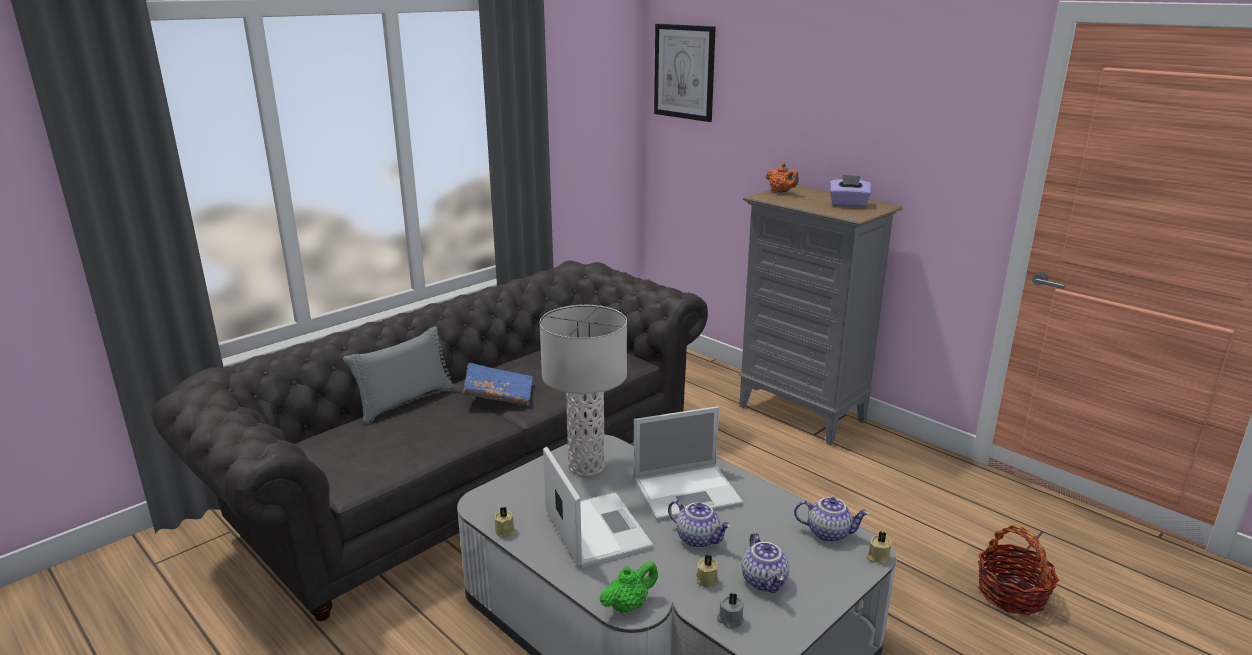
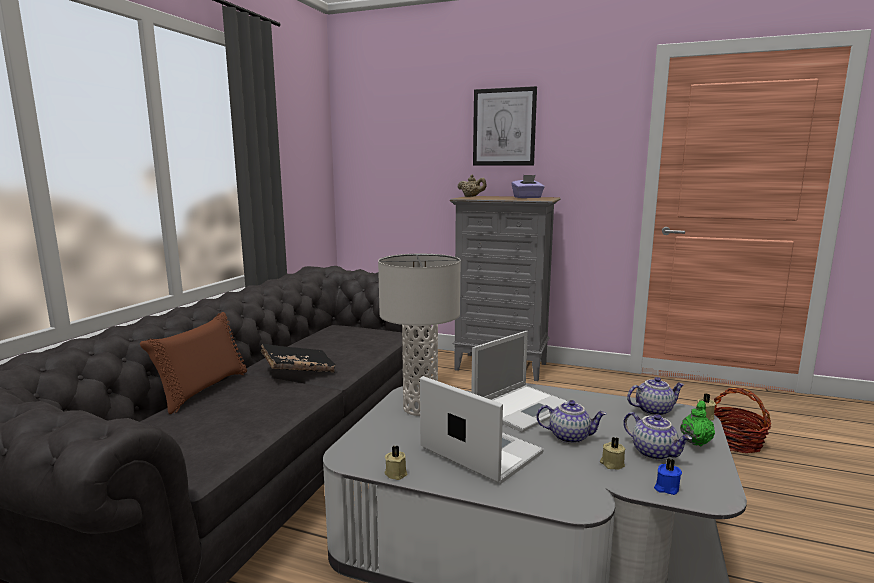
camera: 25 degrees left, 10 degrees down
(405, 402) = (203, 390): grey pillow -> brown pillow
(499, 396) = (298, 370): blue book -> black book
(628, 605) = (575, 502): green teapot -> green teapot (696, 441)
(684, 72) = (369, 124): picture -> picture (504, 127)
(730, 620) = (666, 488): grey candle -> blue candle
(781, 192) = (471, 197): orange teapot -> beige teapot

